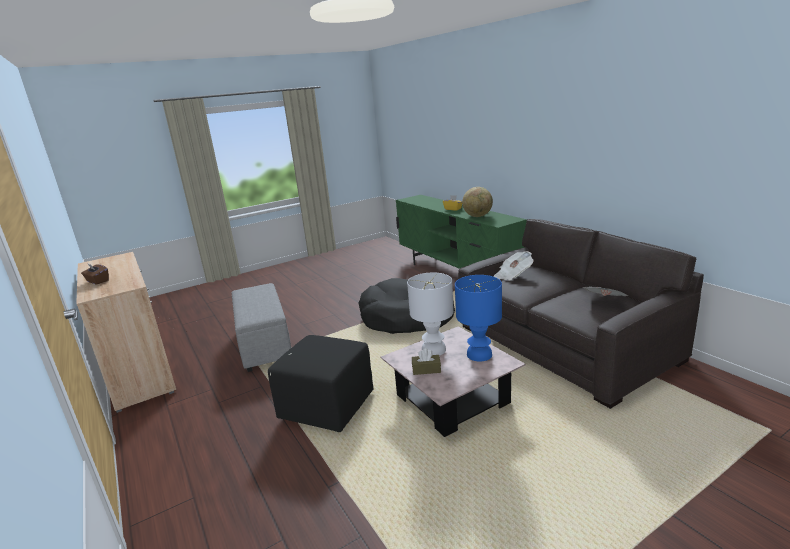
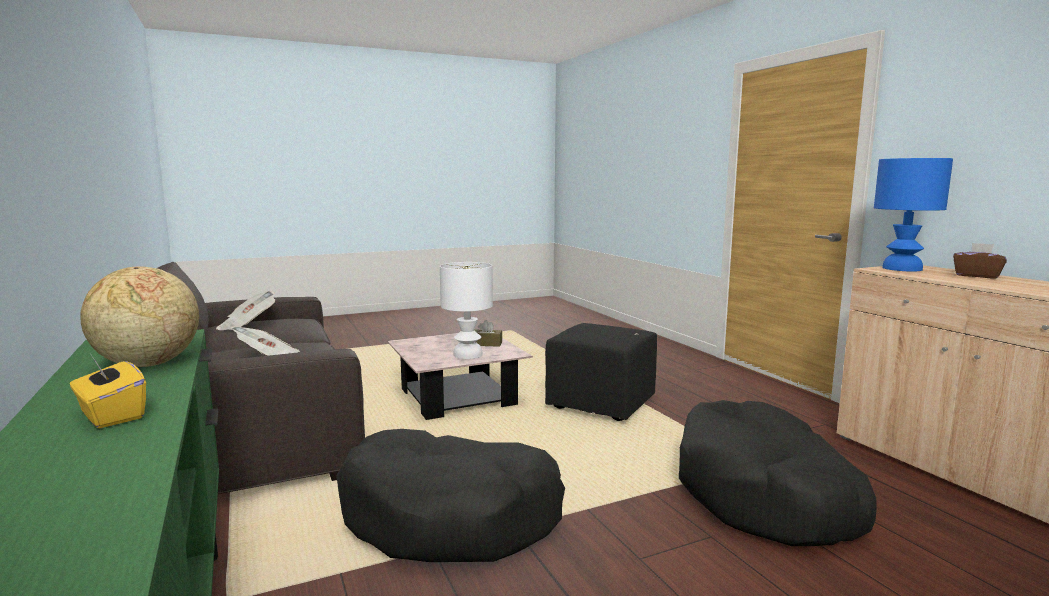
camera: 175 degrees left, 10 degrees down
(264, 344) = (765, 494): grey ottoman -> black dog bed
(479, 354) = (422, 348): blue table lamp -> blue table lamp (901, 269)

